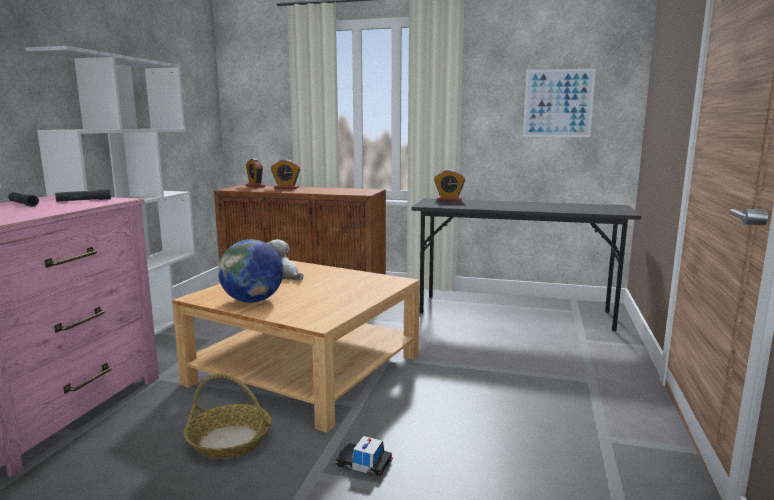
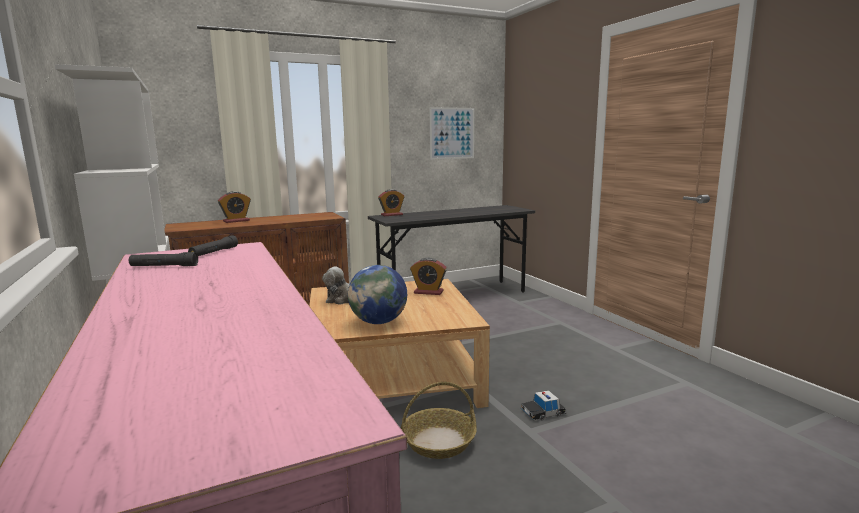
camera: 40 degrees left, 0 degrees up
(255, 186) = (193, 223): alarm clock -> alarm clock (428, 292)

